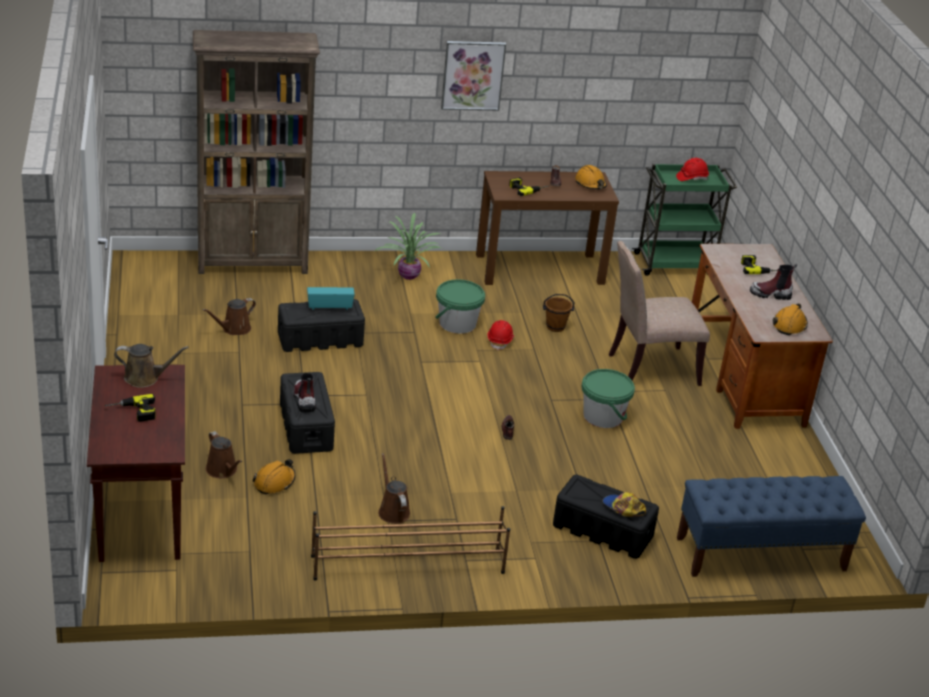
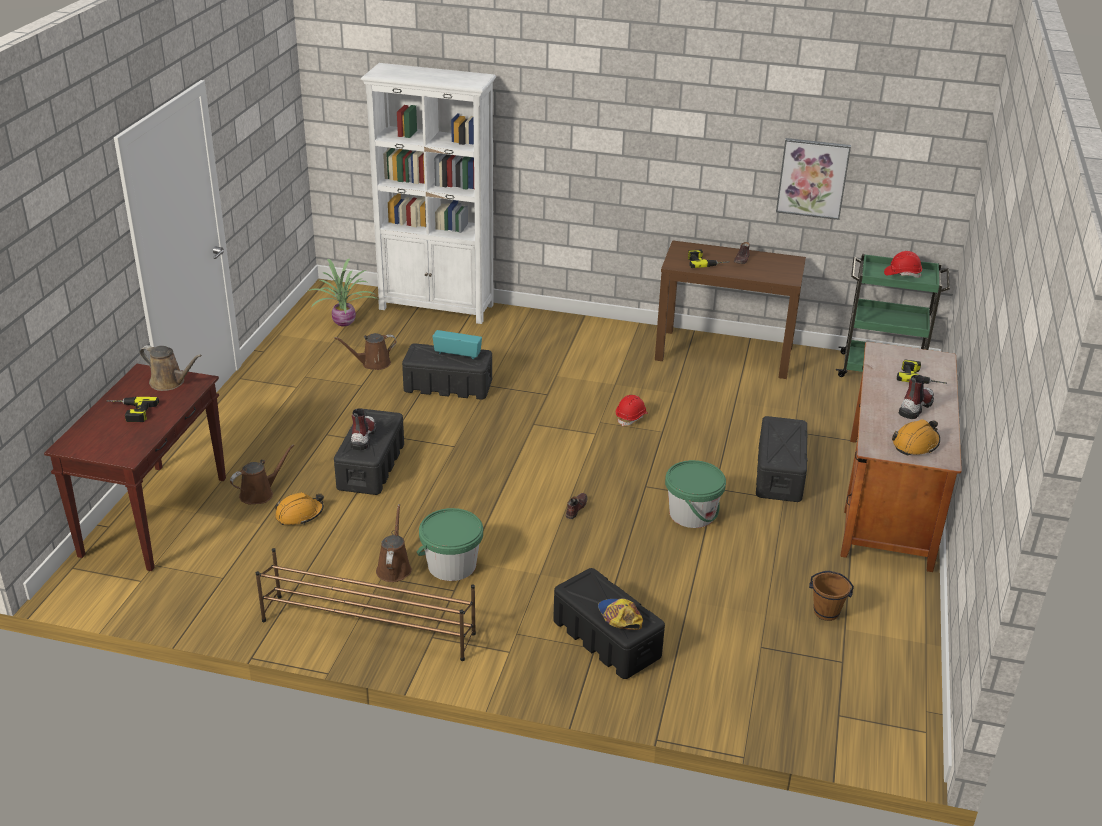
camera: 25 degrees right, 0 degrees up
(223, 470) = (259, 493): brown watering can -> brown watering can turned 120 degrees counterclockwise
(253, 263) = (437, 307): brown bookcase -> white bookcase
(409, 275) = (581, 339): potted plant -> potted plant (345, 322)
(457, 323) = (598, 393): green bucket -> green bucket (451, 565)
(473, 75) = (660, 134): picture -> picture (812, 178)
(555, 327) = (701, 413): brown bucket -> brown bucket (826, 613)
(590, 184) = (780, 266): orange hard hat -> none
(649, 369) = (779, 473): beige chair -> black storage box
(760, 554) = (780, 709): blue bench -> none
(770, 294) = (915, 407): boot -> boot turned 105 degrees clockwise

